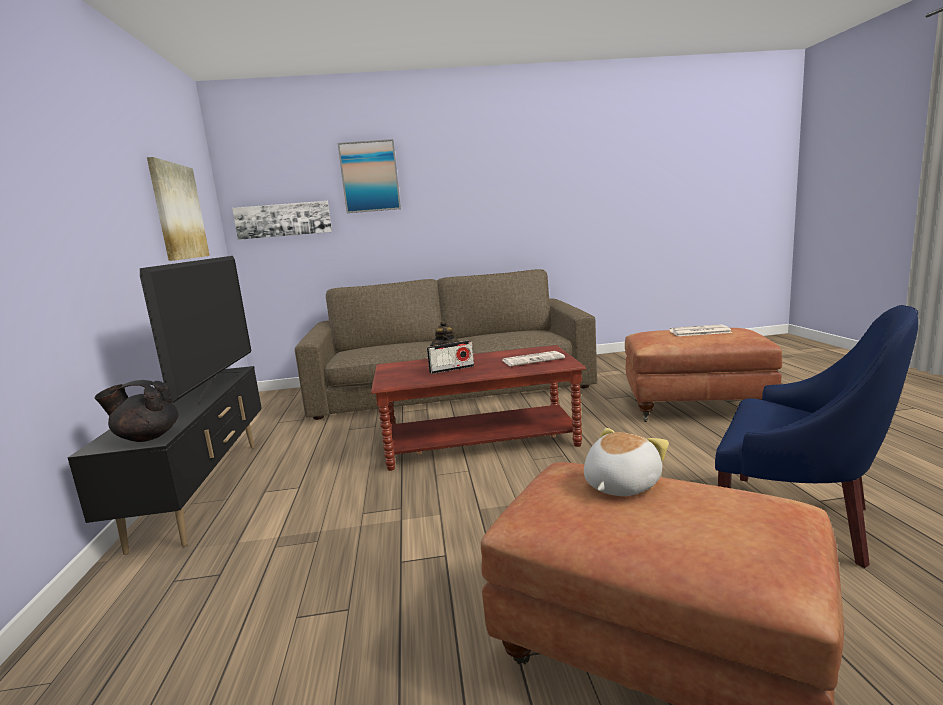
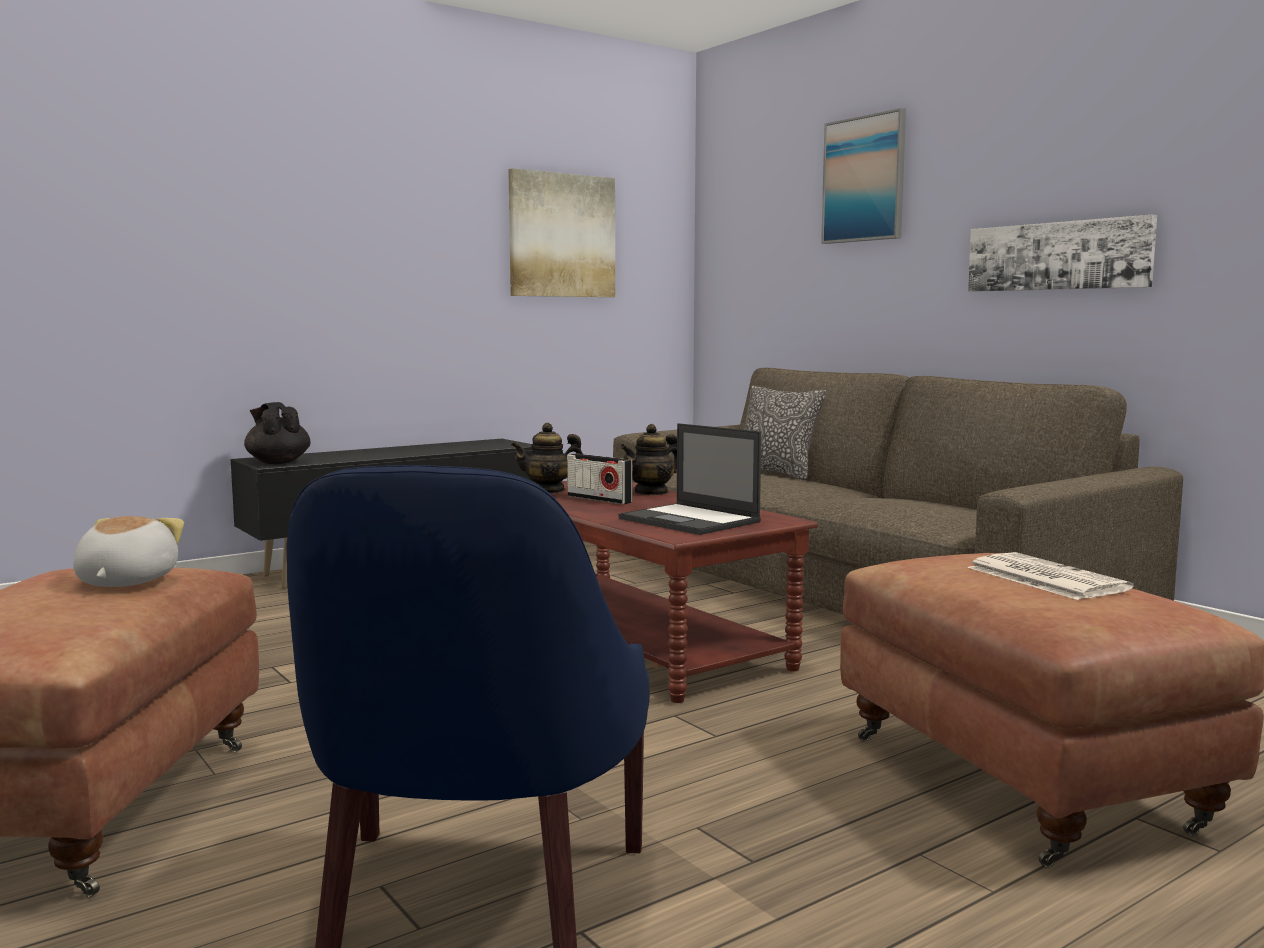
camera: 60 degrees right, 5 degrees down
(218, 388) = (440, 451): television -> none
(283, 220) = (752, 252): picture -> picture (1058, 256)
(377, 345) = (776, 473): none -> pillow
(406, 376) = (548, 490): none -> teapot
(533, 359) = (691, 520): newspaper -> laptop
(619, 485) = (124, 582): plush toy -> plush toy turned 105 degrees counterclockwise

